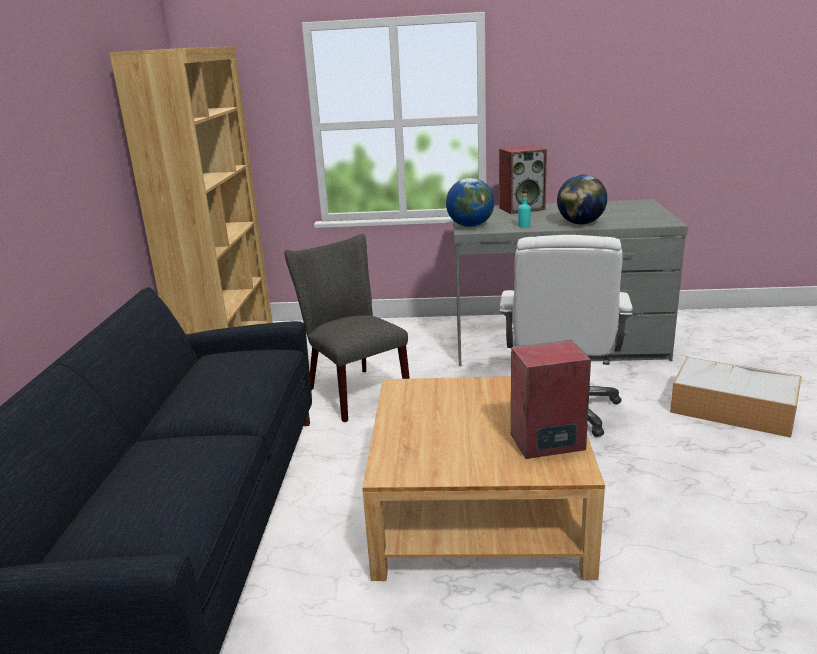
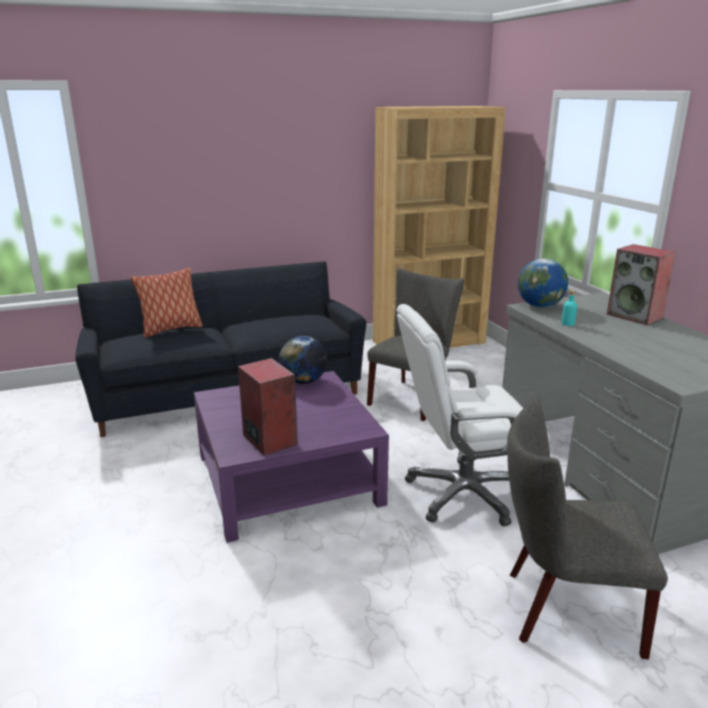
camera: 65 degrees right, 0 degrees up
(129, 471) = (171, 329): none -> pillow
(478, 509) = (288, 479): beige coffee table -> purple coffee table
(580, 223) = (610, 344): globe -> globe (303, 382)
(731, 408) = (563, 610): storage box -> grey chair

